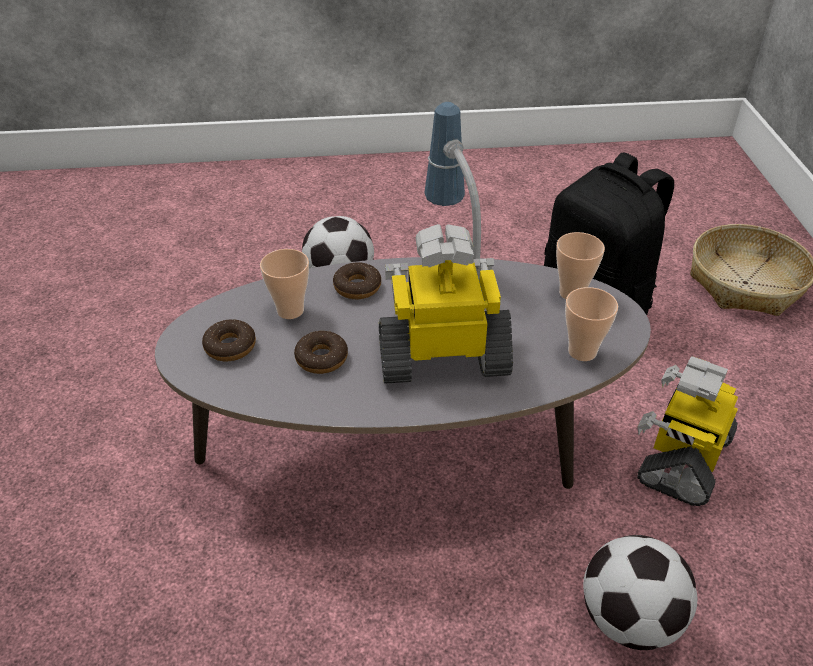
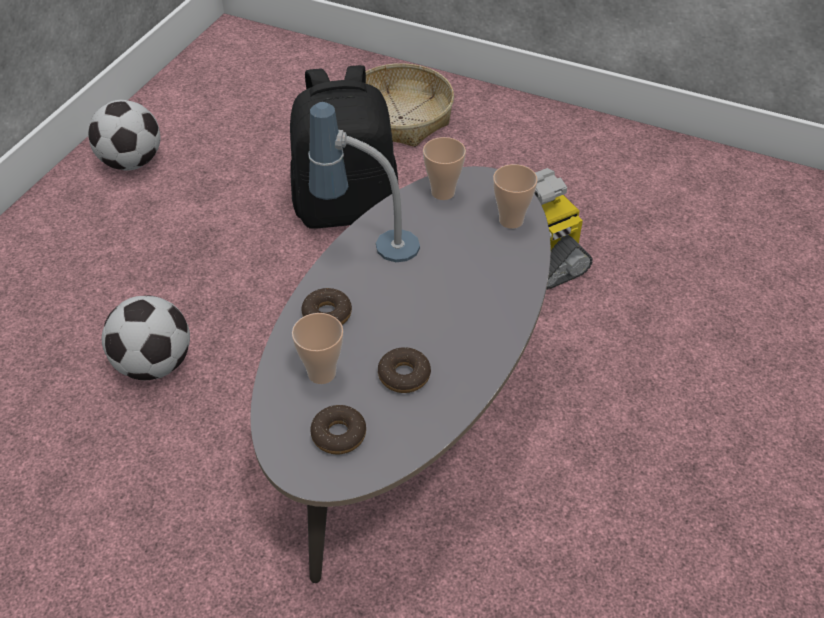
camera: 60 degrees left, 5 degrees up
(443, 357) = (459, 298): toy robot -> none
(629, 619) = (650, 360): football -> football (132, 162)

